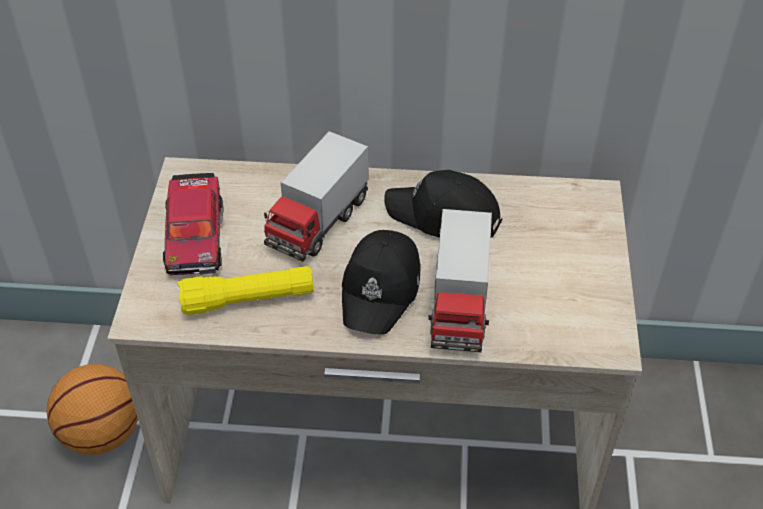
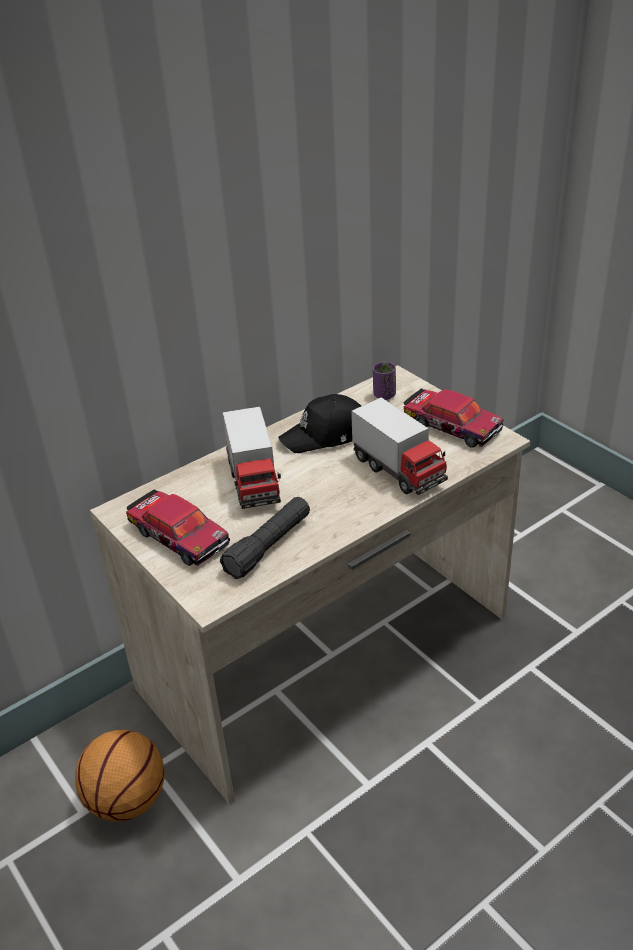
camera: 40 degrees left, 10 degrees down
(248, 300) = (268, 546): yellow flashlight -> black flashlight
(381, 289) = (343, 490): black cap -> none
(558, 208) = (384, 395): none -> purple cup
(580, 292) = (452, 426): none -> toy car

